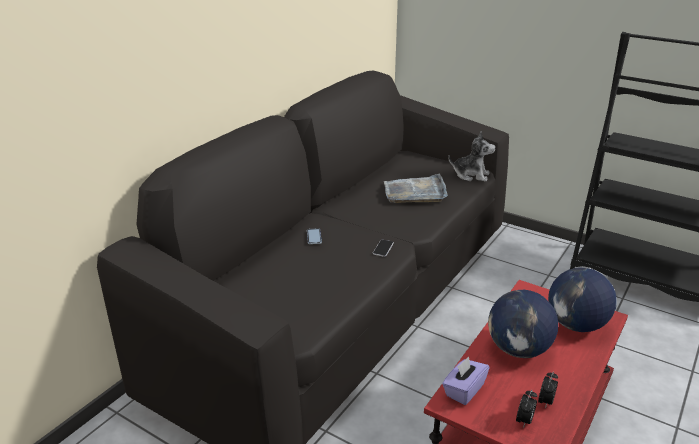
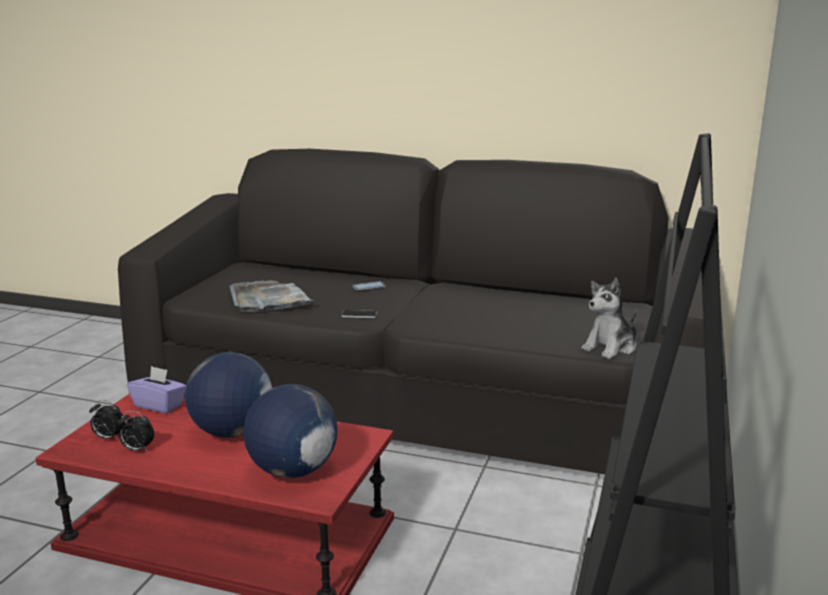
camera: 75 degrees right, 10 degrees down
(415, 192) = (520, 320): grey tray -> grey tray (269, 300)
(471, 175) = (611, 347): plush toy -> plush toy turned 45 degrees clockwise

